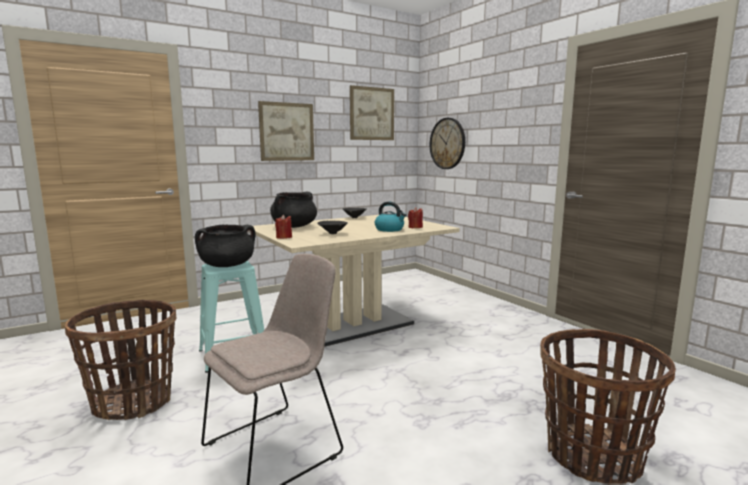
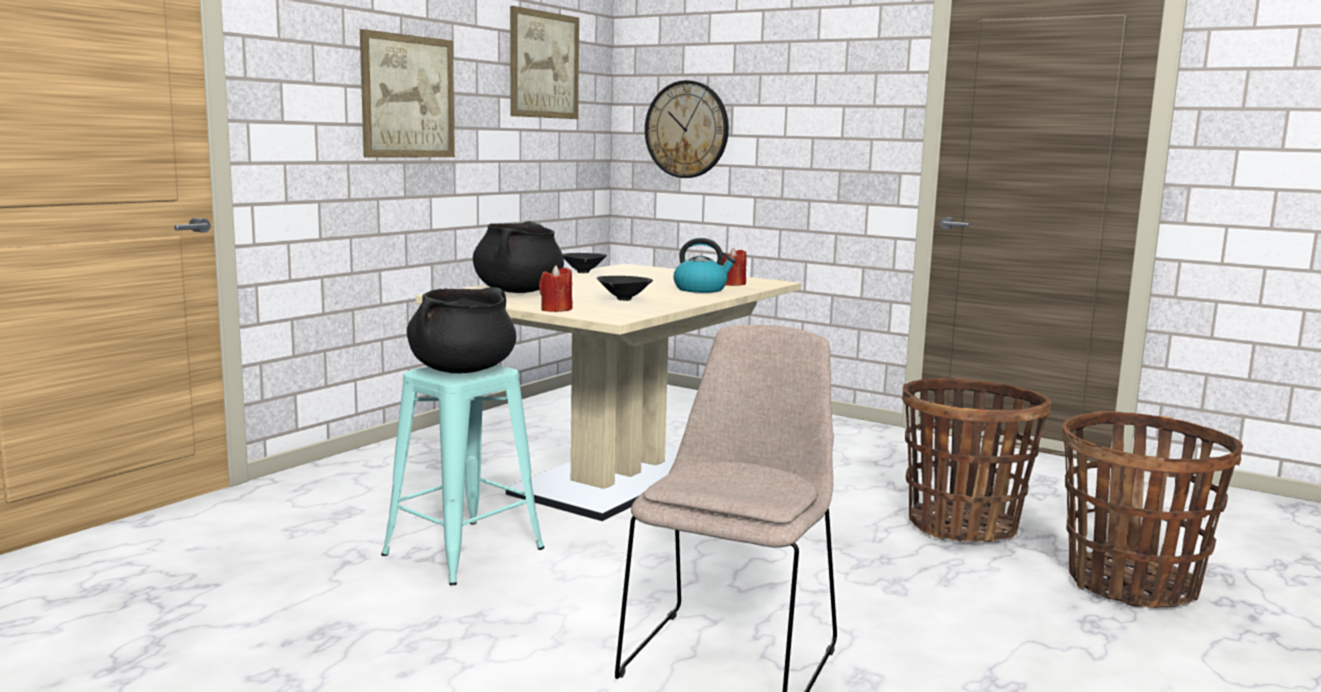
camera: 25 degrees left, 0 degrees up
(133, 402) = (380, 652): basket -> basket (962, 526)

